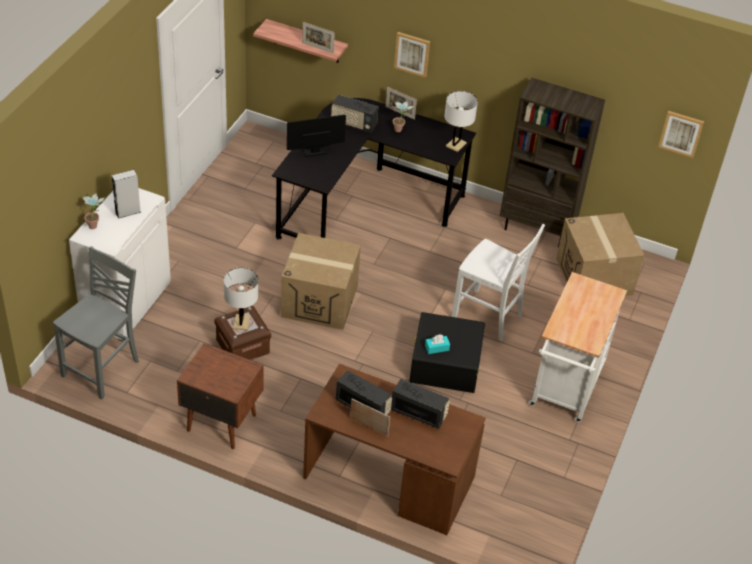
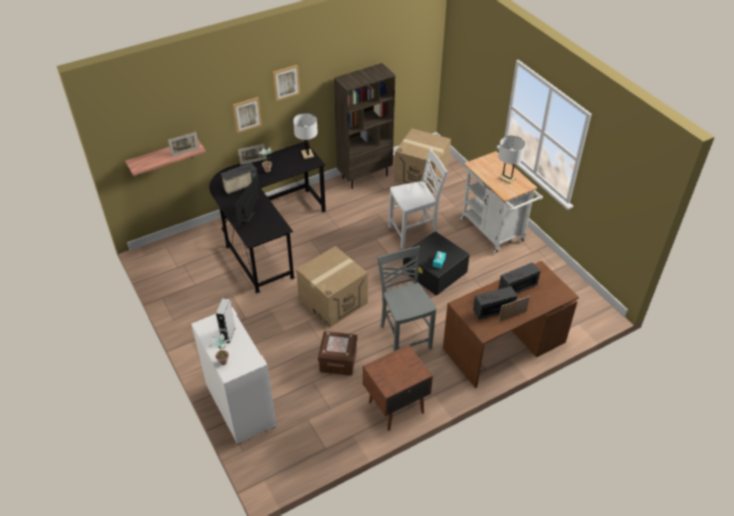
camera: 50 degrees left, 0 degrees up
(103, 368) = (291, 452): grey chair -> grey chair (404, 336)
(241, 323) = (337, 344): white table lamp -> white table lamp (507, 178)
(681, 133) = (426, 56): picture -> picture (286, 82)

